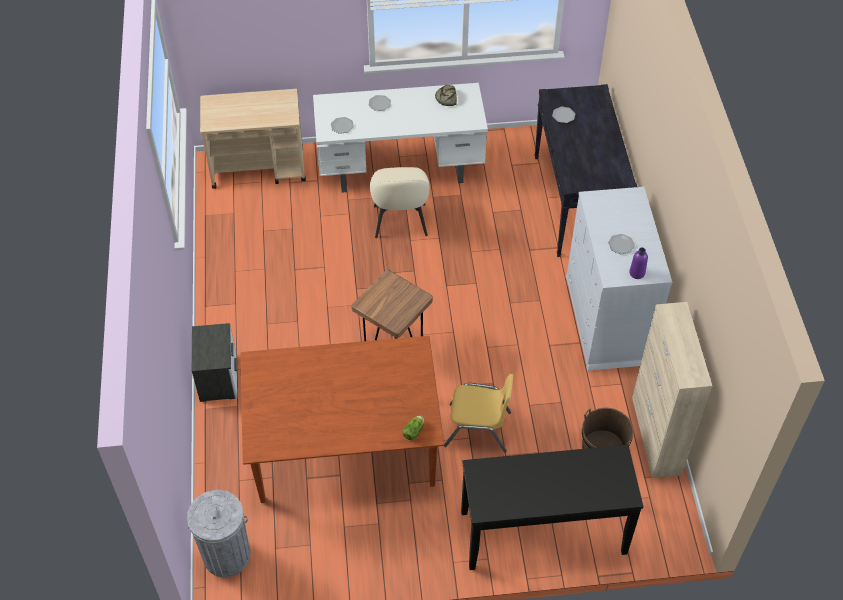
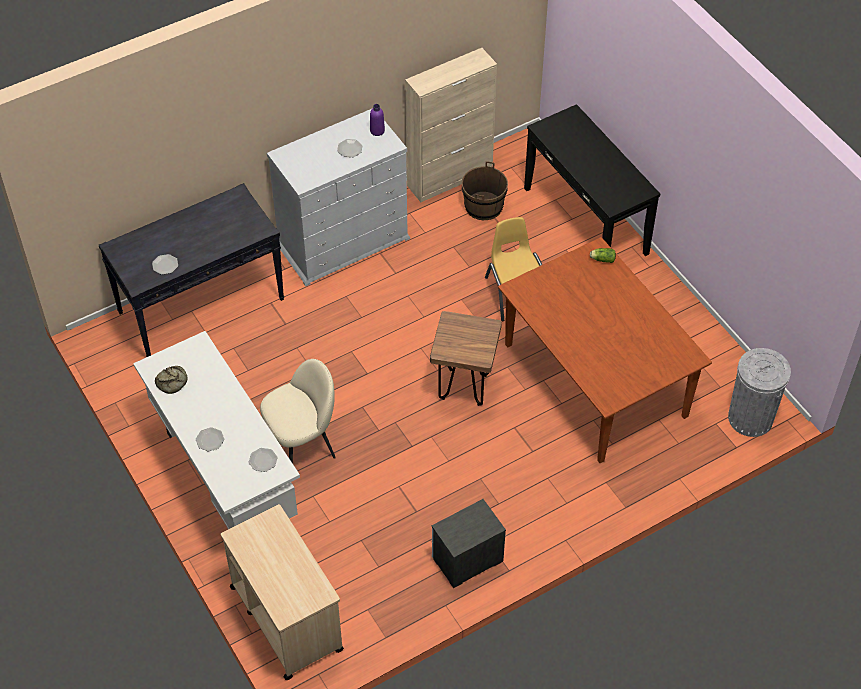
camera: 115 degrees left, 0 degrees up
(218, 377) = (585, 513): nightstand -> nightstand (466, 559)

